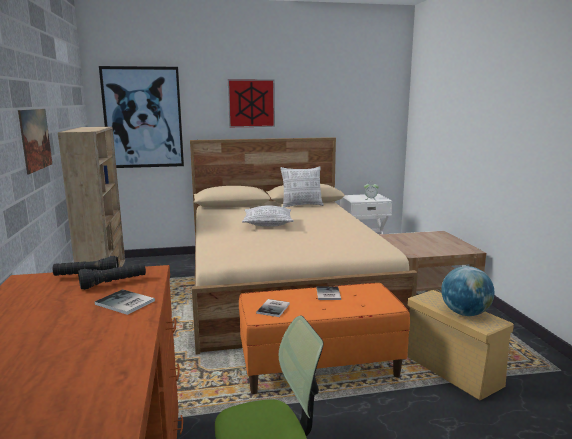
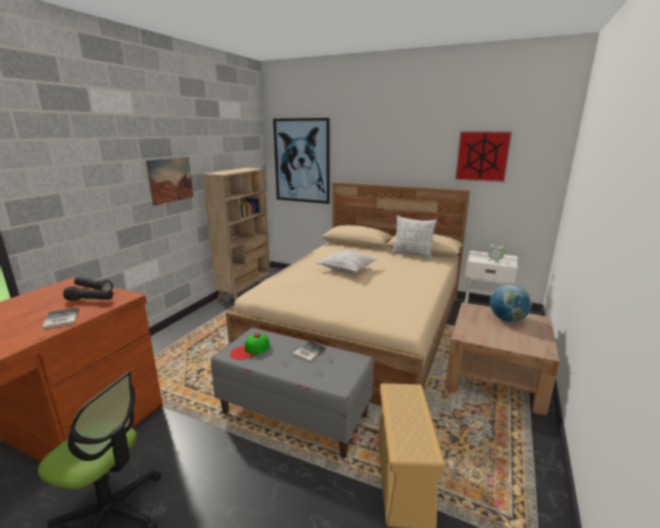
camera: 35 degrees right, 5 degrees up
(251, 103) = (389, 151): picture -> picture (482, 156)
(274, 308) = (250, 350): book -> cap
(319, 367) = (294, 413): orange bench -> grey bench
(465, 313) = (407, 426): globe -> globe (507, 320)

